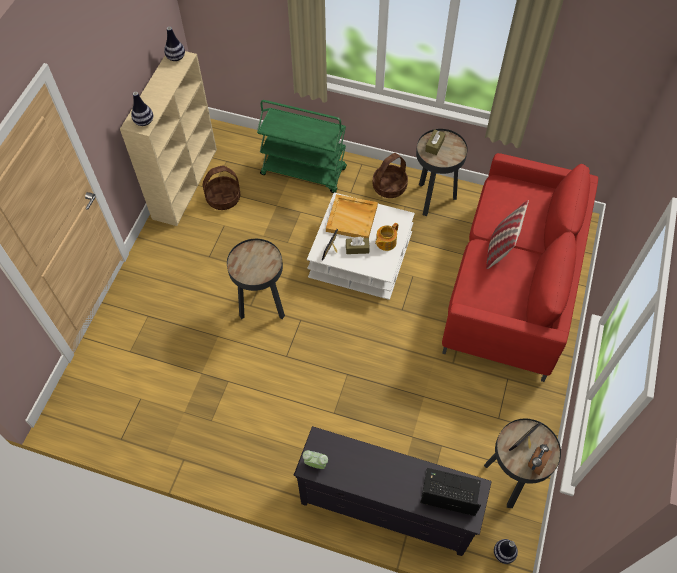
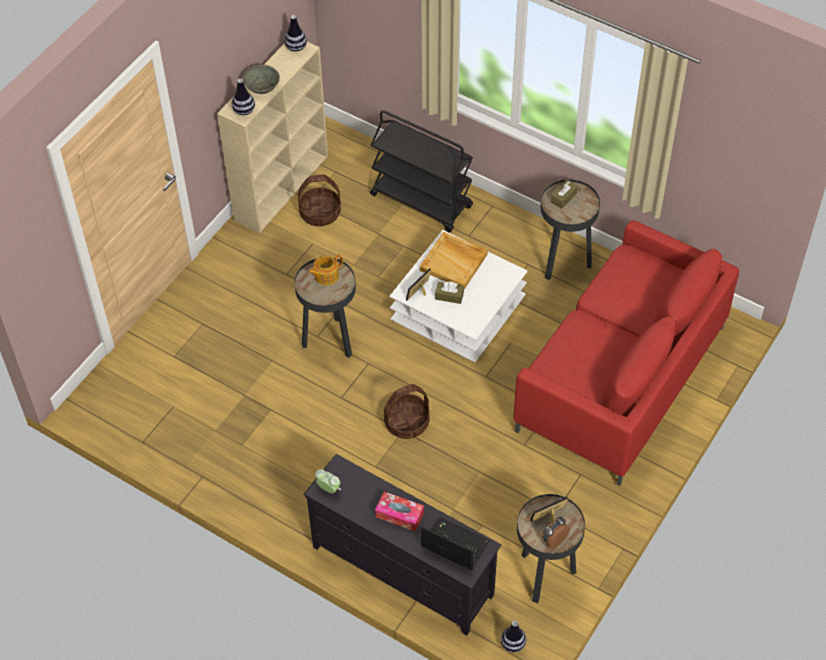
camera: 15 degrees right, 5 degrees down
(155, 98) = (262, 88): none -> grey bowl
(304, 171) = (422, 201): green cart -> black cart
(385, 242) = (483, 296): teapot -> teapot (326, 276)
(389, 187) = (516, 238): basket -> basket (406, 422)
(389, 474) = (399, 514): none -> tissue box
(500, 248) = (602, 325): pillow -> none

